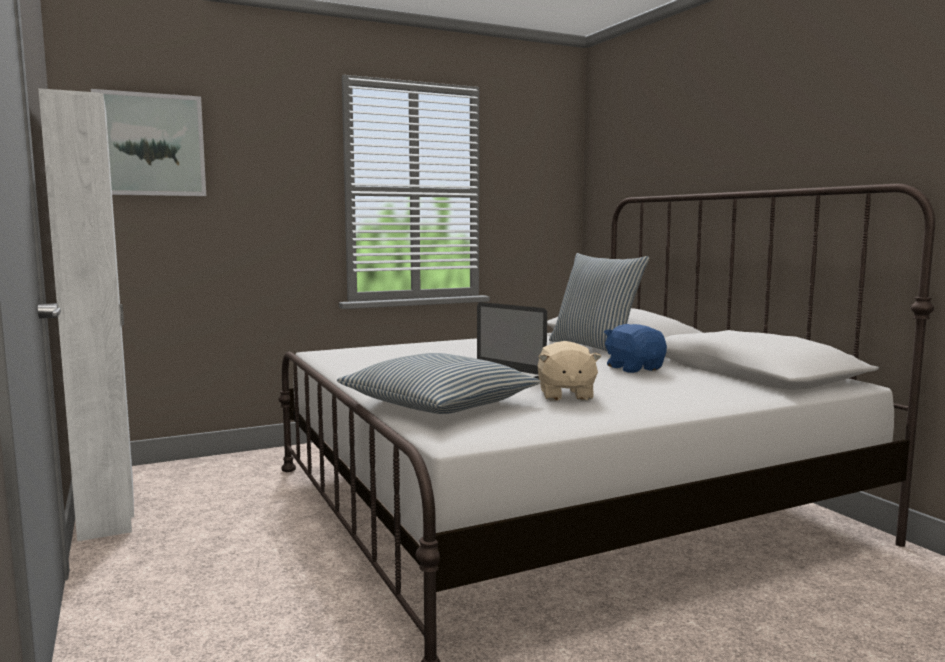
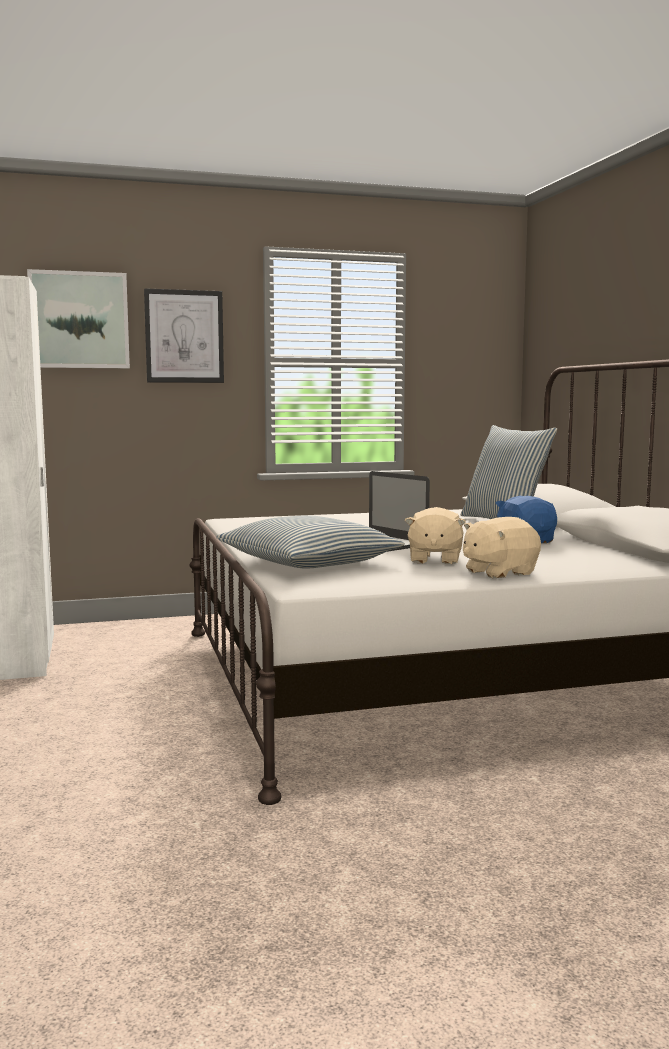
camera: 10 degrees right, 0 degrees up
(263, 164) = (184, 336): none -> picture
(642, 409) = (498, 572): none -> beige plush toy

